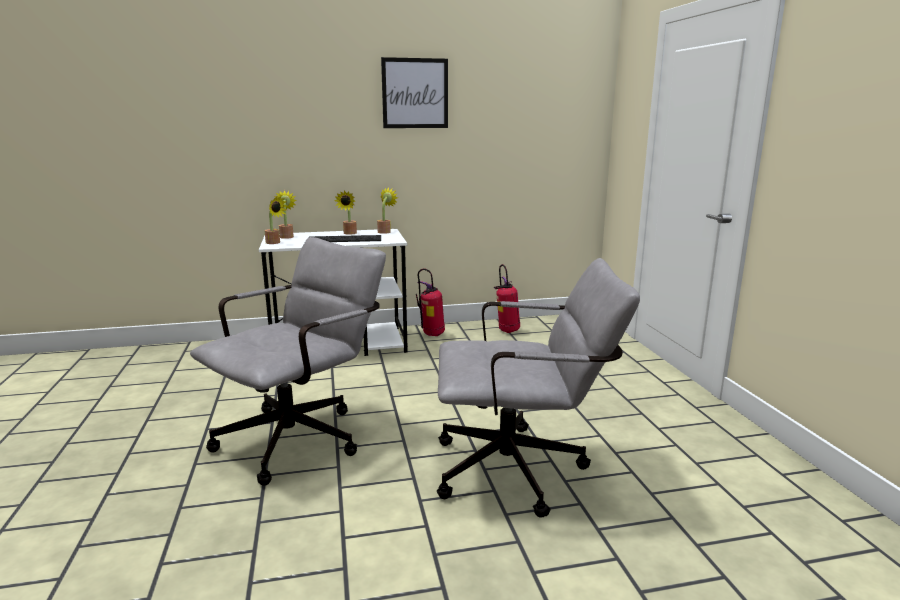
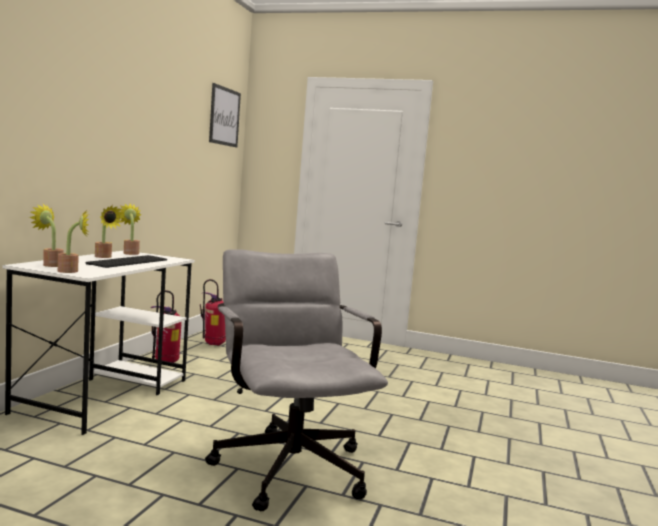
camera: 60 degrees left, 10 degrees down
(415, 93) = (141, 104): picture -> picture (224, 116)
(522, 470) = (432, 411): grey office chair -> none

